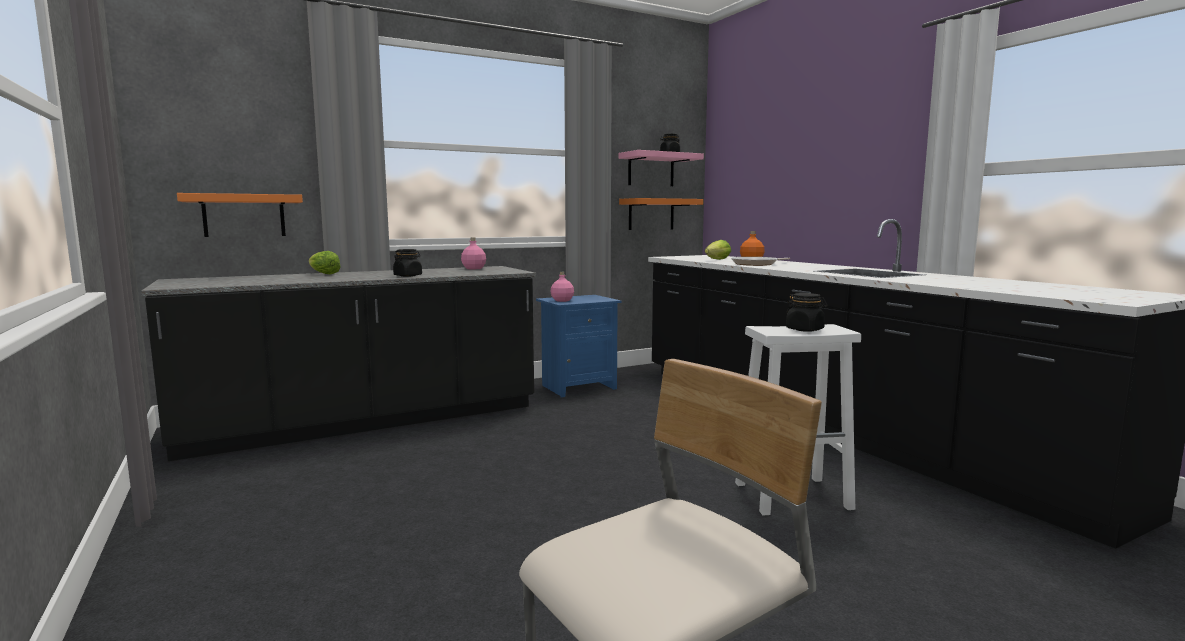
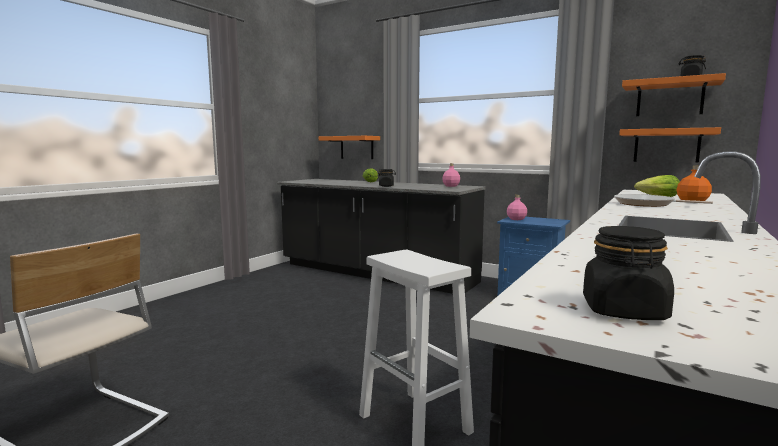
camera: 60 degrees right, 0 degrees up
(651, 170) = (669, 98): pink shelf -> orange shelf
(805, 329) = (417, 262): black jar -> black jar (624, 311)

